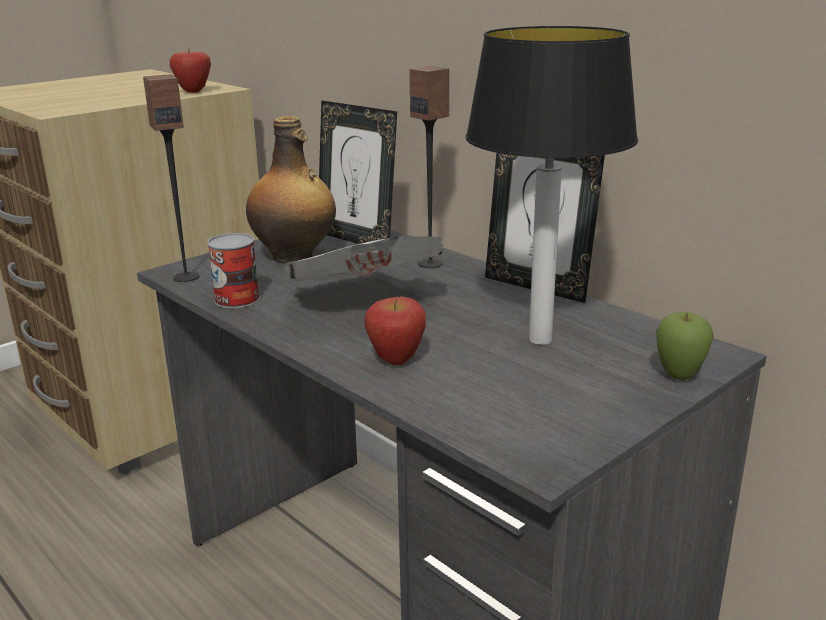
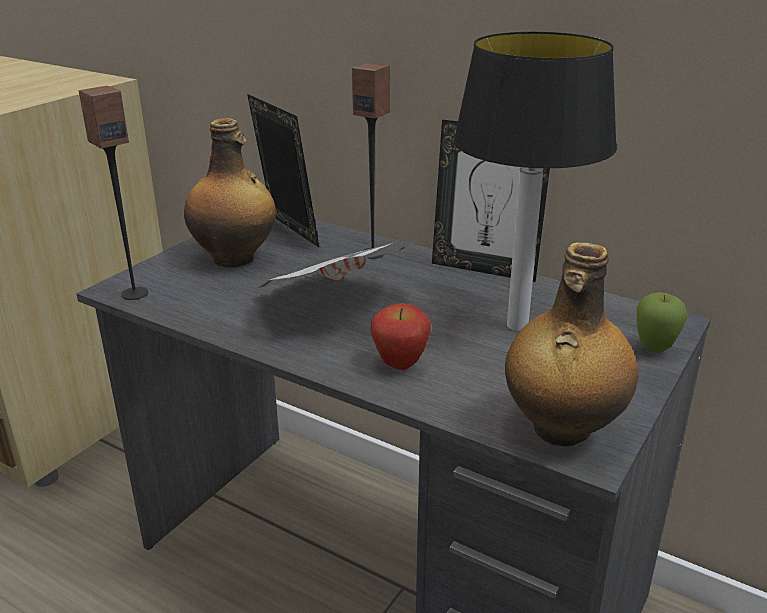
camera: 15 degrees left, 5 degrees up
(193, 91) = (77, 85): apple -> none
(237, 299) = (203, 314): can -> none
(357, 239) = (287, 232): picture frame -> picture frame turned 150 degrees counterclockwise
(526, 436) = (561, 430): none -> bottle

